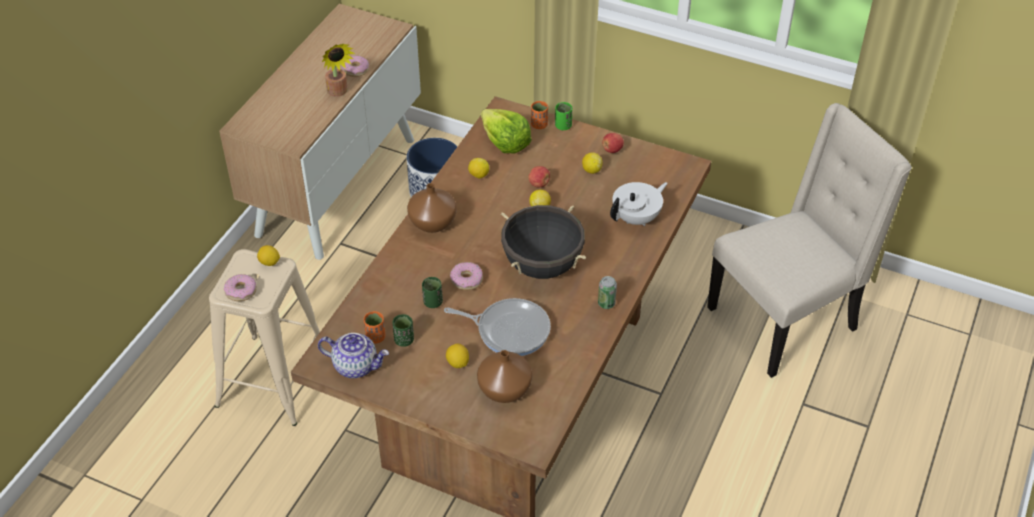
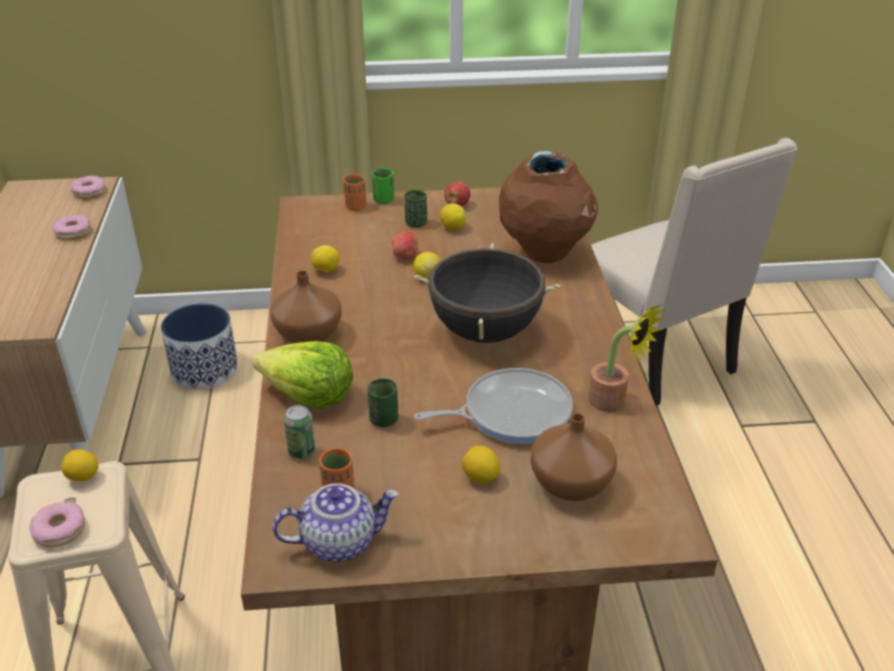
camera: 30 degrees left, 10 degrees down
(338, 92) = (65, 259): potted plant -> potted plant (614, 402)
(404, 340) = (382, 479): green cup -> green cup (416, 223)
(467, 280) = (406, 378): donut -> donut (89, 192)
(505, 143) = (331, 233): lettuce -> lettuce (309, 396)
(606, 303) = (595, 342): can -> can (301, 451)
(637, 218) = (544, 253): white teapot -> brown vase
(785, 319) = (657, 358): beige chair -> beige chair turned 120 degrees clockwise

